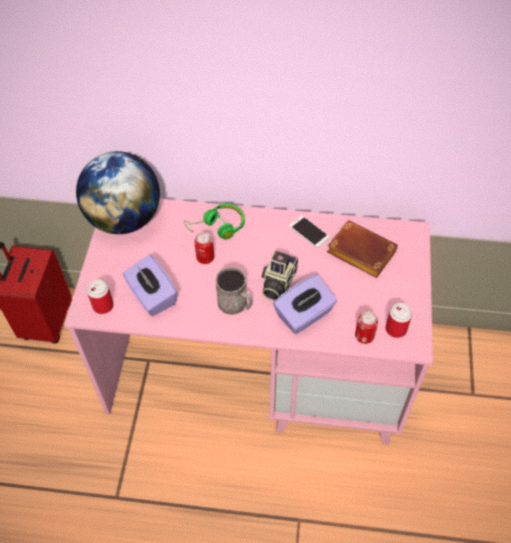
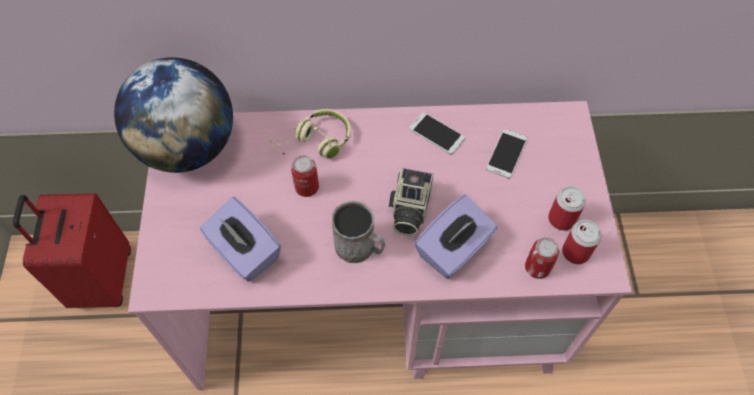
camera: 10 degrees left, 5 degrees up
(103, 306) = (179, 275): can -> can (561, 219)
(218, 227) = (316, 142): green headphones -> beige headphones
(359, 253) = (506, 154): brown book -> phone

